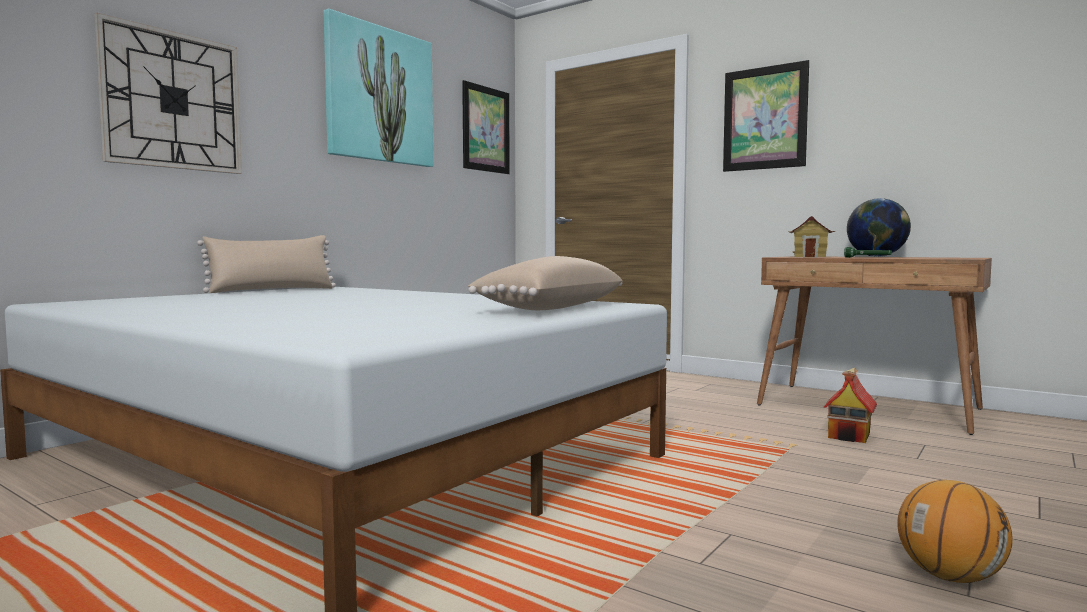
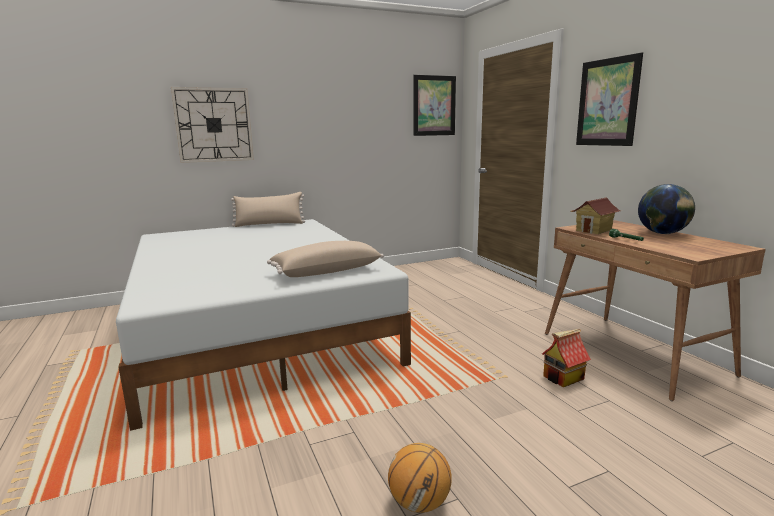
camera: 30 degrees right, 10 degrees up
(379, 95) = (345, 97): picture -> none

